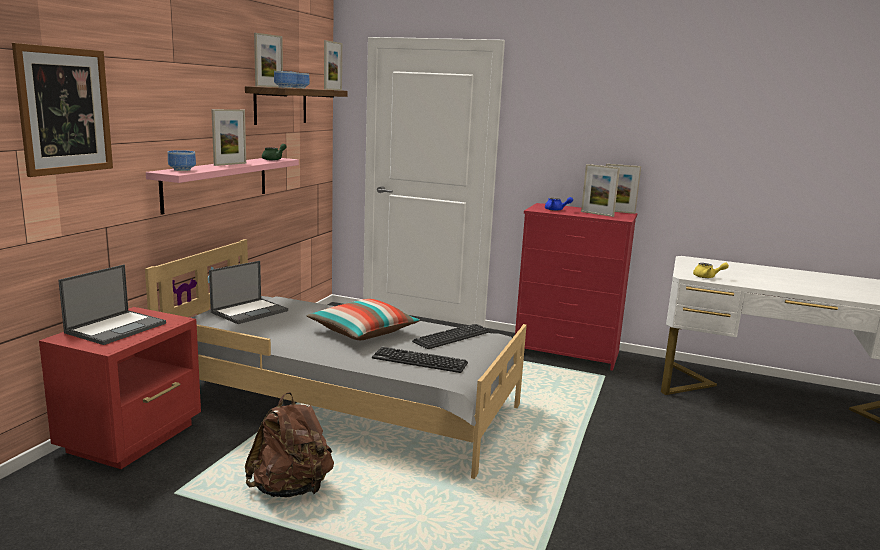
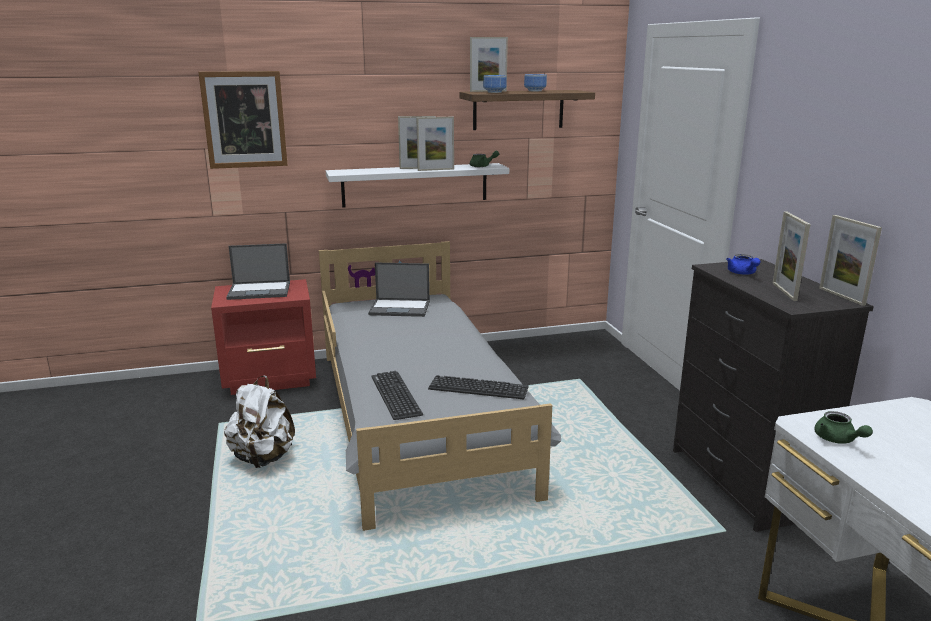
camera: 55 degrees right, 5 degrees up
(182, 170) = (354, 171): bowl -> none
(217, 183) = (415, 185): pink shelf -> white shelf
(291, 489) = (263, 458): brown backpack -> white backpack
(333, 89) = (571, 92): picture frame -> picture frame (436, 170)
(363, 332) = (425, 354): pillow -> none
(567, 353) = (743, 483): red dresser -> black dresser
(707, 277) = (838, 440): yellow teapot -> green teapot

